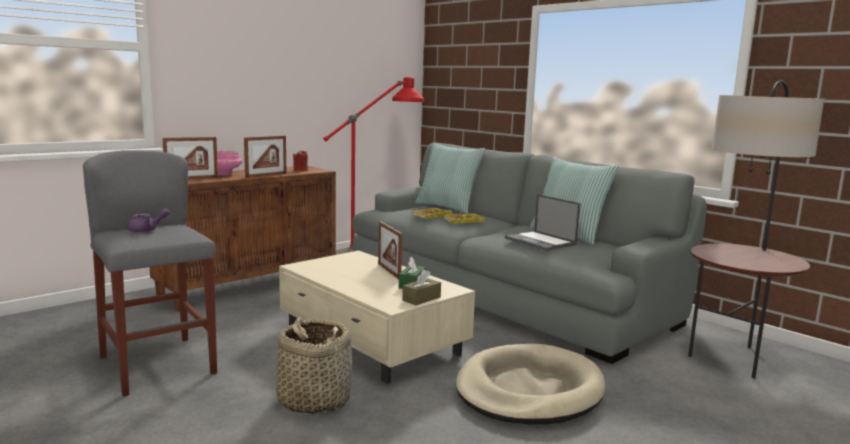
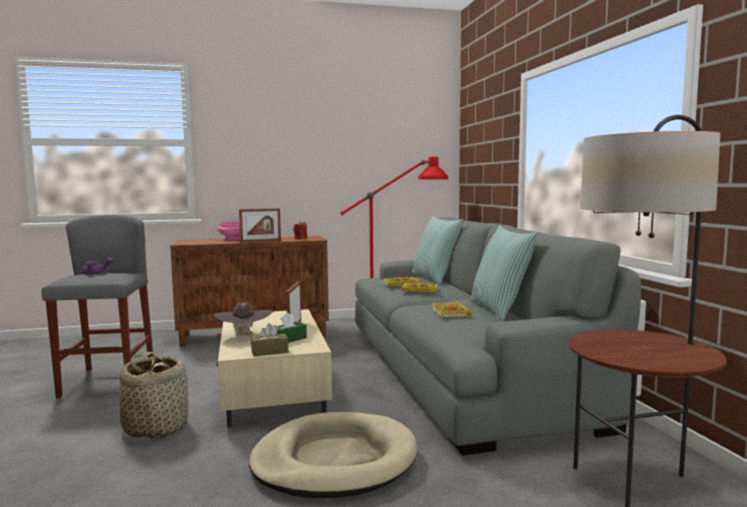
camera: 30 degrees right, 5 degrees down
(191, 179) = (201, 242): picture frame -> none
(360, 287) = (244, 336): none -> brown hat
(541, 241) = (451, 313): laptop -> book

